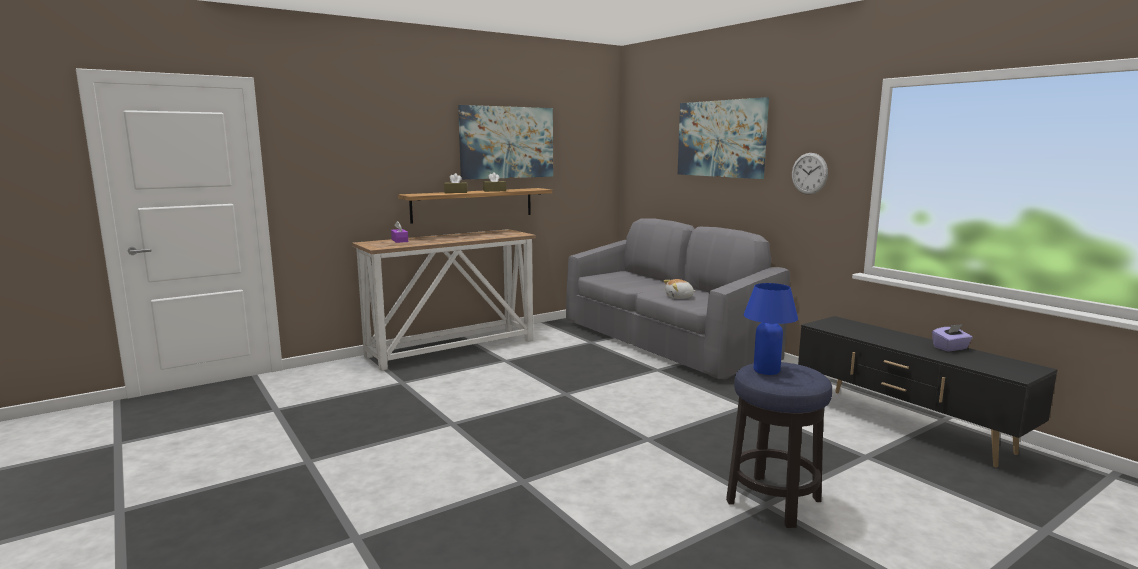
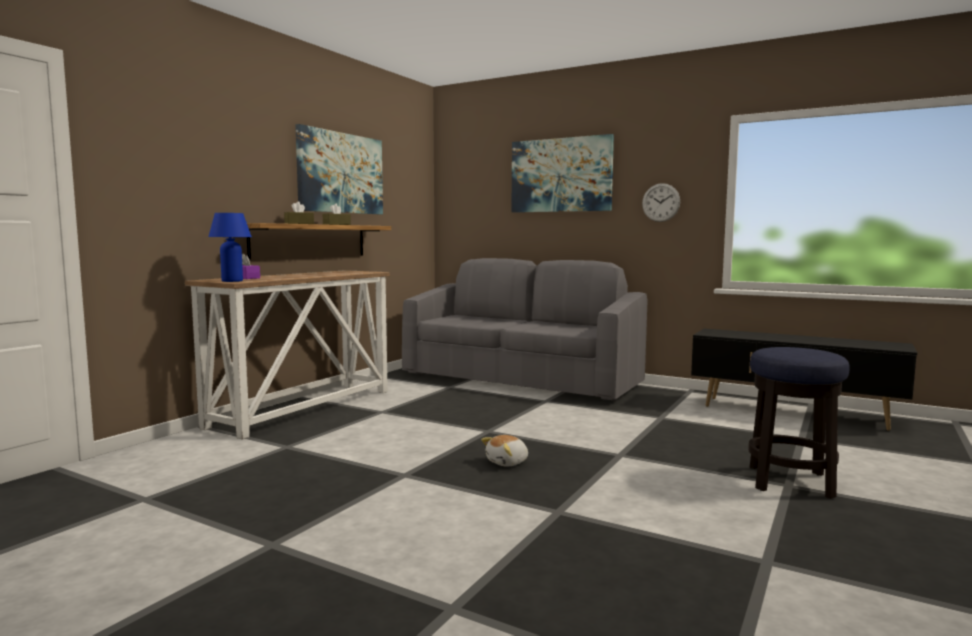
camera: 25 degrees left, 5 degrees down
(679, 297) = (546, 328): plush toy -> plush toy (507, 462)
(766, 371) = (785, 352): blue table lamp -> blue table lamp (232, 281)
(950, 348) = (825, 339): purple tissue box -> none

